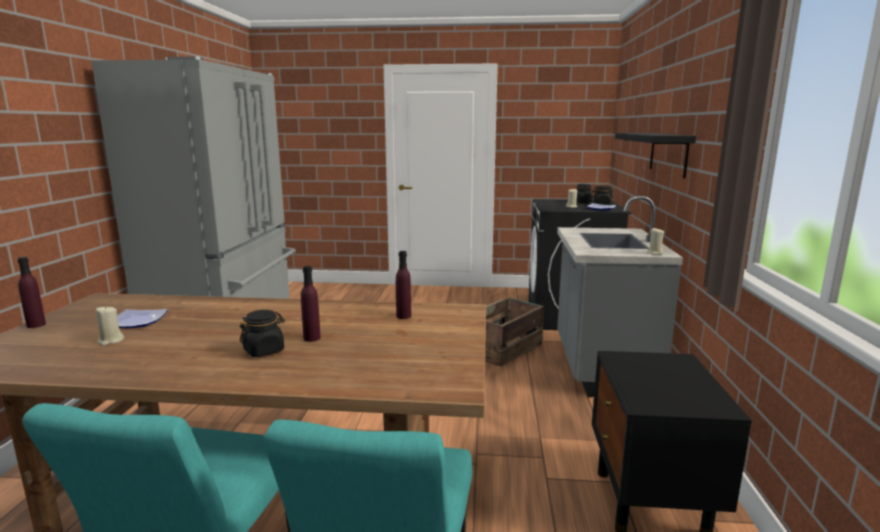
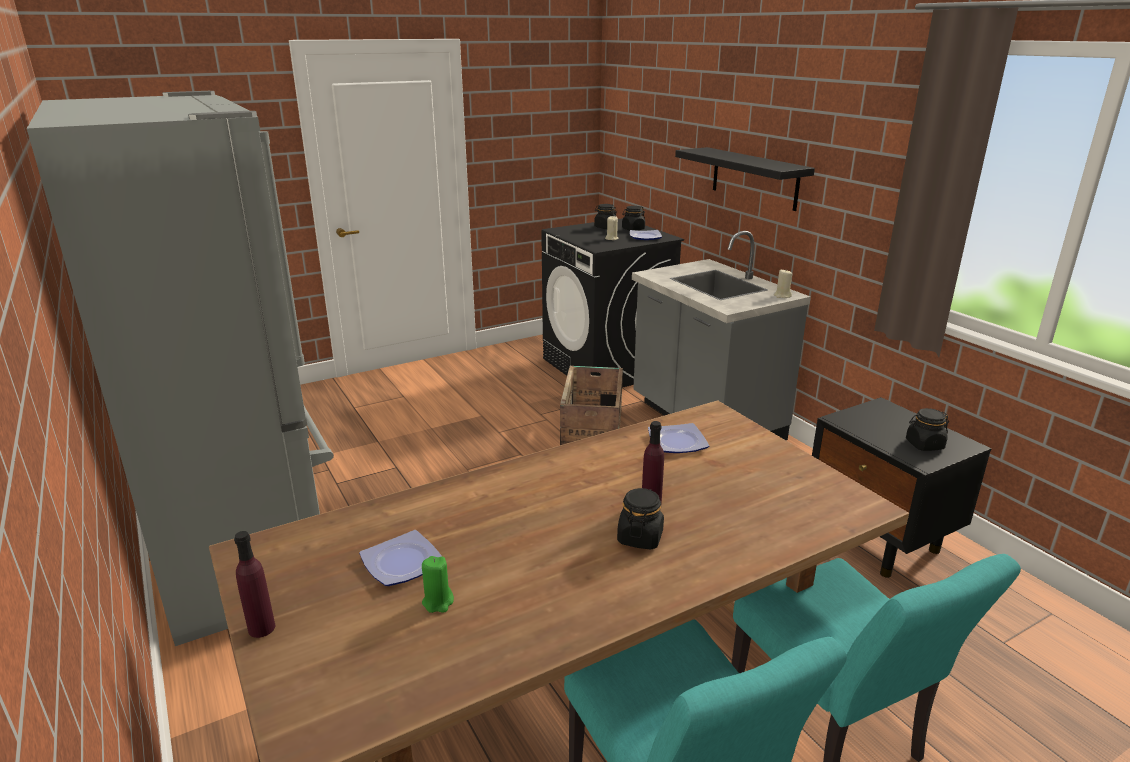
camera: 35 degrees left, 10 degrees up
(110, 341) = (438, 602): beige candle -> green candle
(403, 316) = (678, 441): purple bottle -> plate
(671, 395) = (924, 445): none -> black jar

